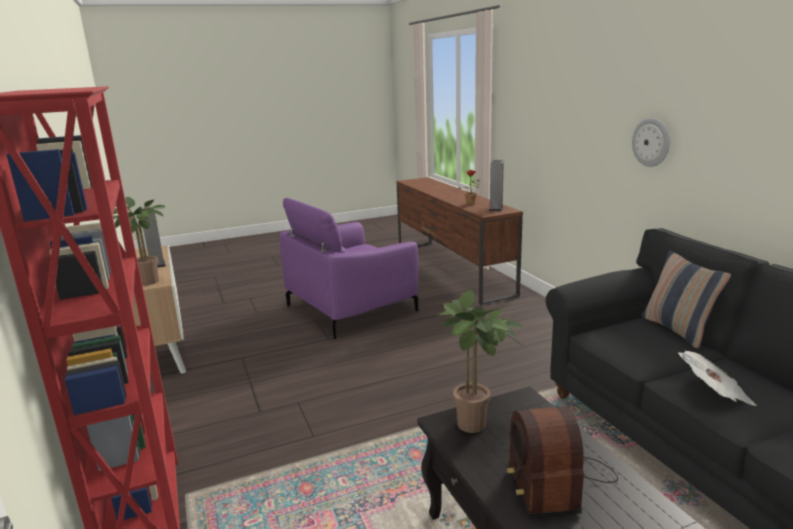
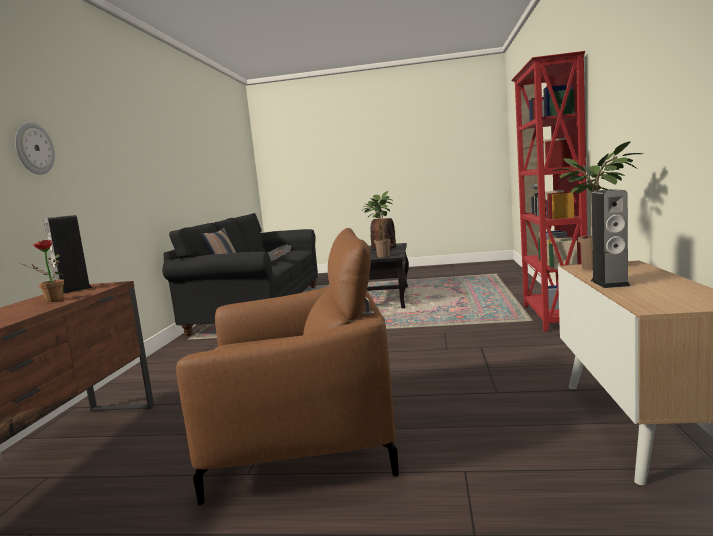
camera: 150 degrees left, 10 degrees down
(351, 308) = (299, 440): purple armchair -> brown armchair
(651, 142) = (129, 175): wall clock -> wall clock (34, 148)

